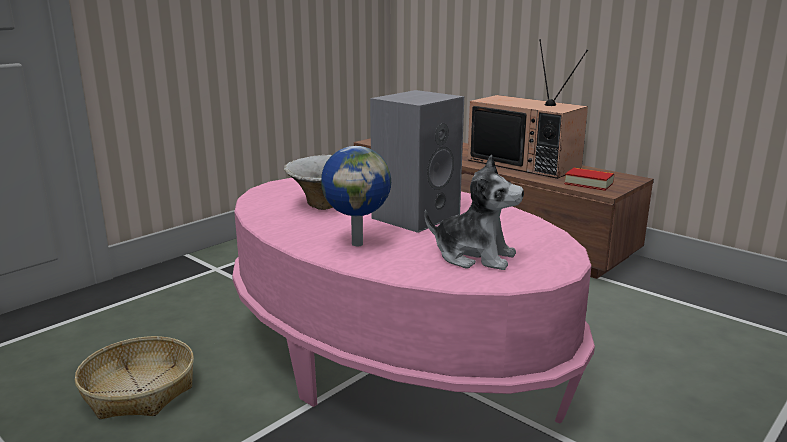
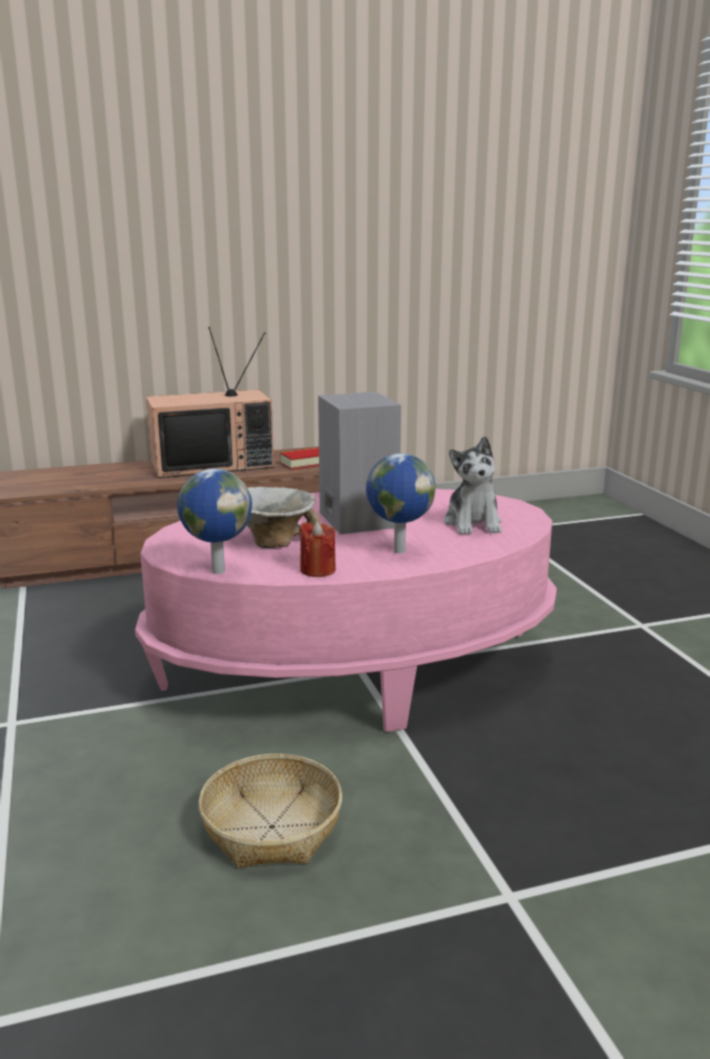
camera: 60 degrees left, 0 degrees up
(250, 204) = (217, 571): none -> globe
(281, 228) = (317, 570): none -> red candle
(474, 256) = (473, 523): plush toy -> plush toy turned 120 degrees clockwise

